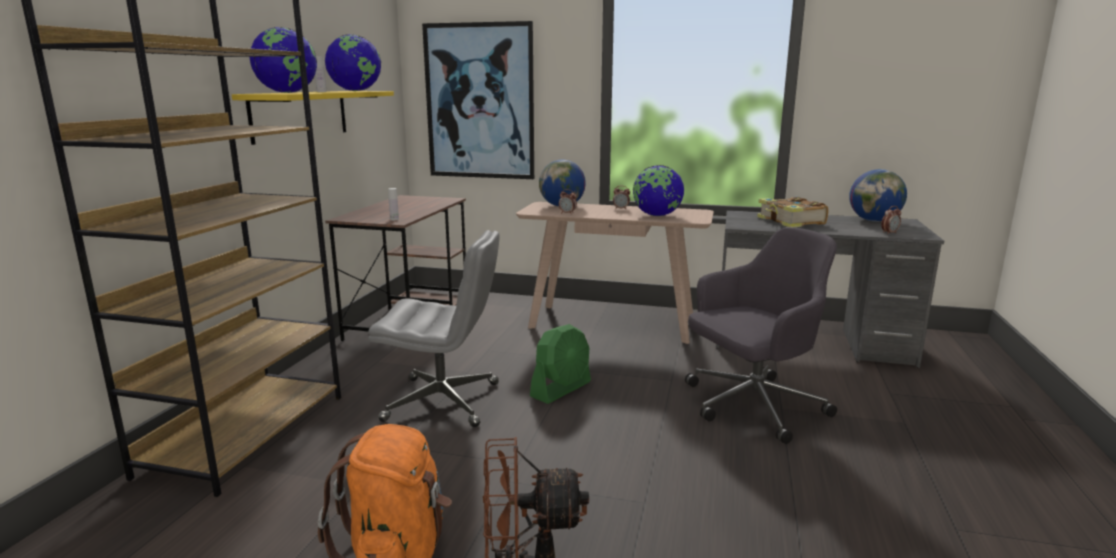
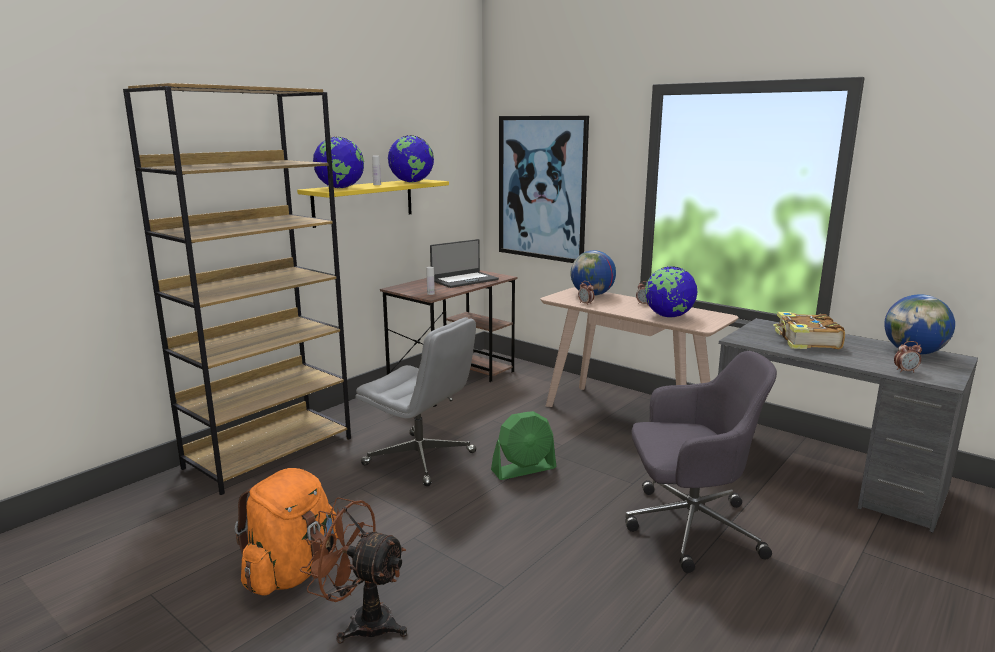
camera: 25 degrees right, 0 degrees up
(414, 205) = (464, 280): none -> laptop

